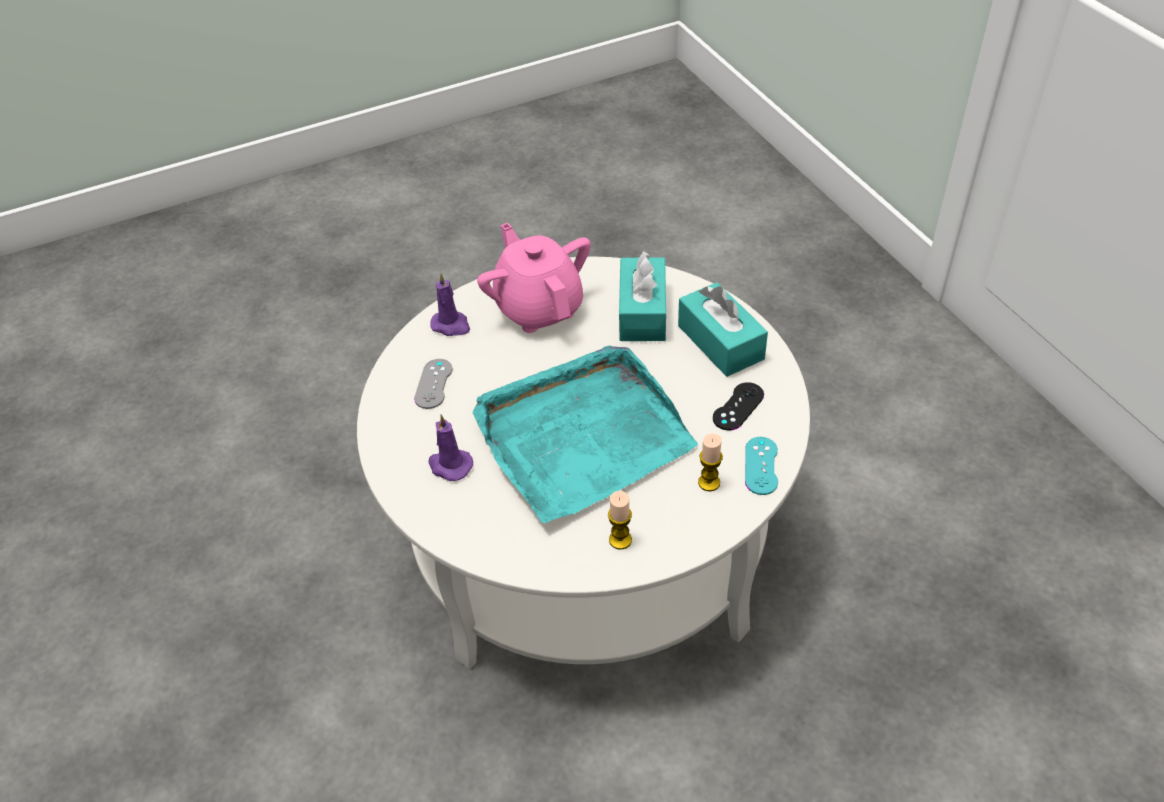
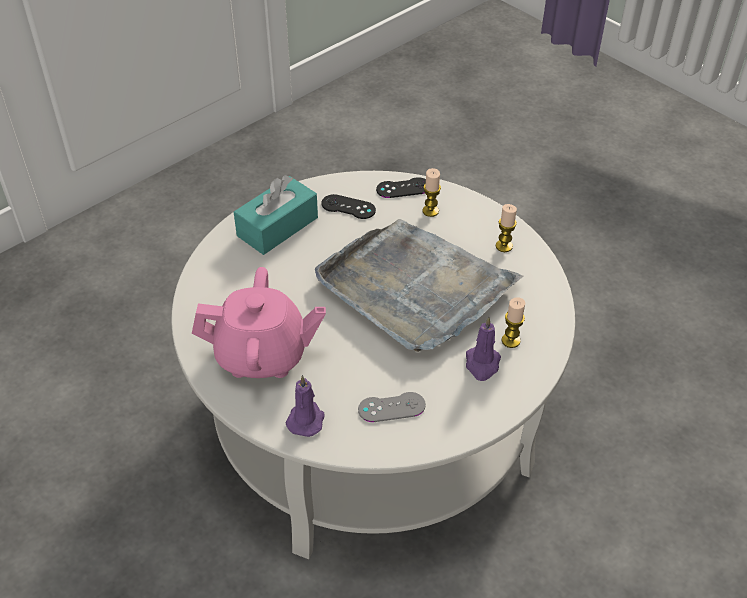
camera: 110 degrees left, 0 degrees up
(469, 500) = (510, 340): none -> candle
(539, 308) = (262, 355): pink teapot -> pink teapot turned 135 degrees counterclockwise
(581, 436) = (414, 288): turquoise tray -> grey tray
(642, 312) = (251, 281): turquoise tissue box -> none
(761, 466) = (403, 188): turquoise game controller -> black game controller

